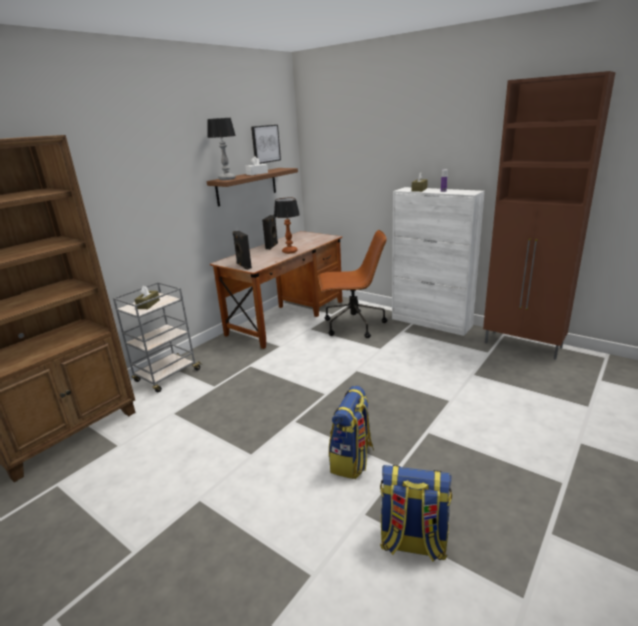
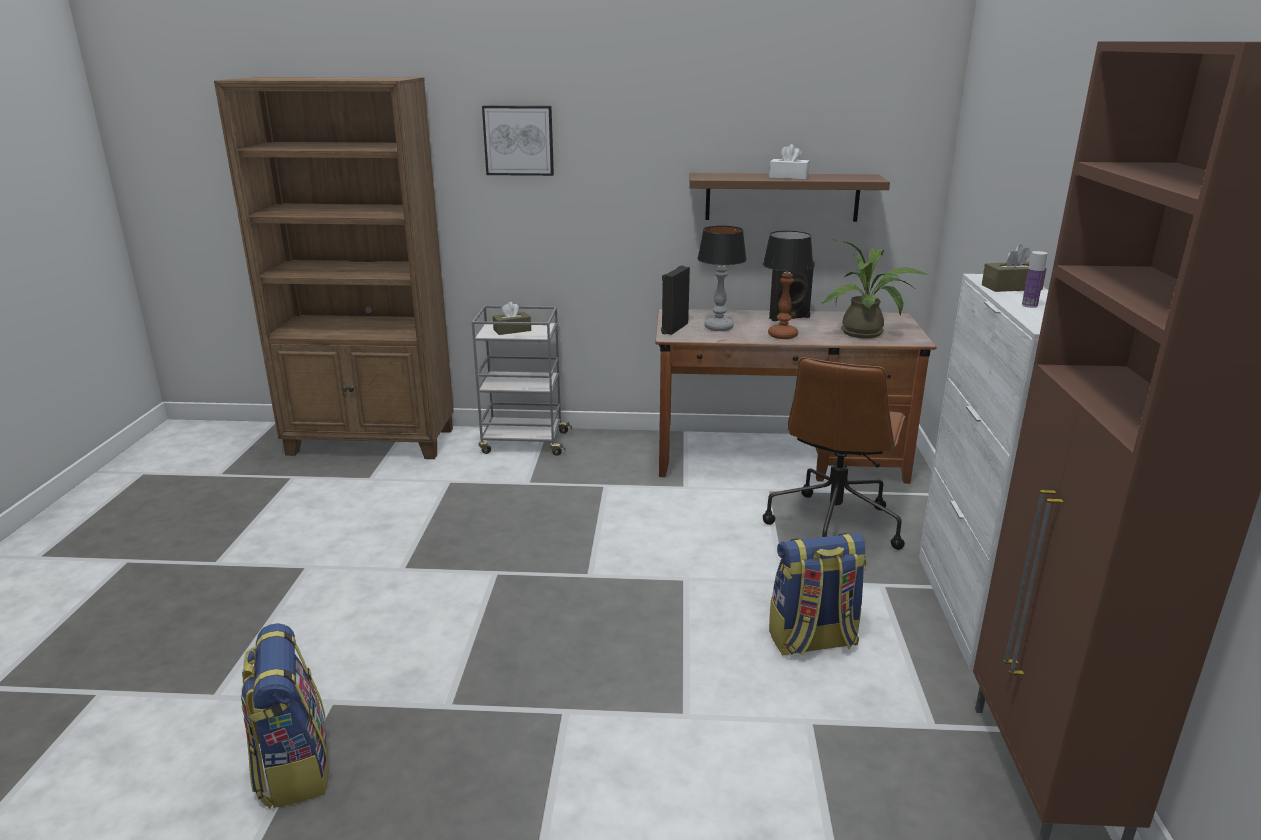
camera: 55 degrees right, 0 degrees up
(227, 179) = (715, 176): table lamp -> table lamp (719, 327)
(265, 144) = (851, 124): picture -> picture (518, 140)
(312, 240) = (867, 334): none -> potted plant
(352, 325) = (833, 525): brown office chair -> brown office chair turned 60 degrees clockwise
(352, 460) = (439, 655): backpack -> backpack (812, 641)

